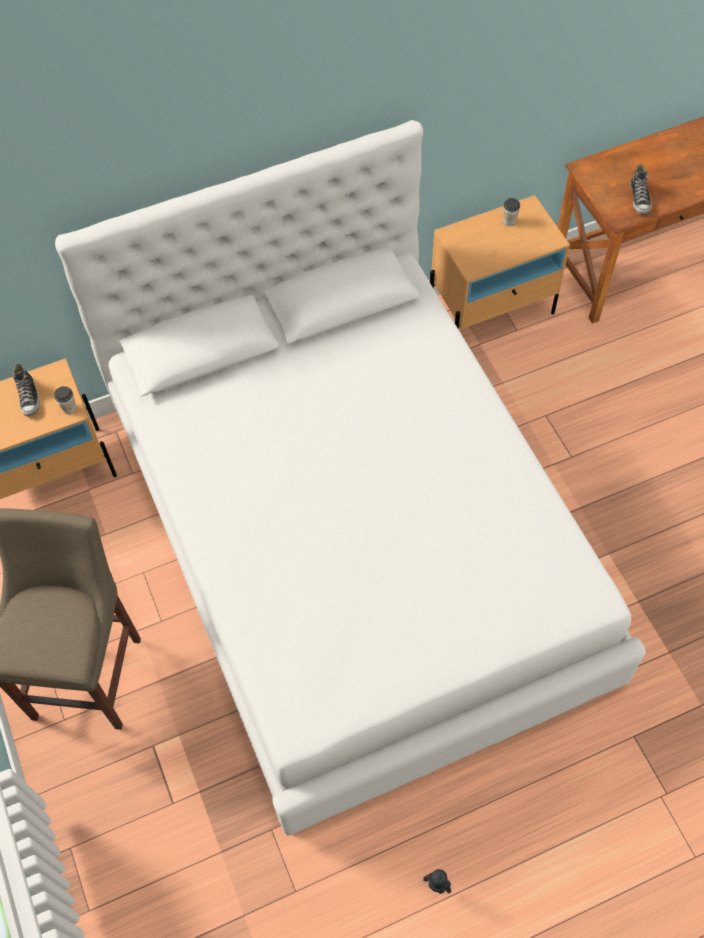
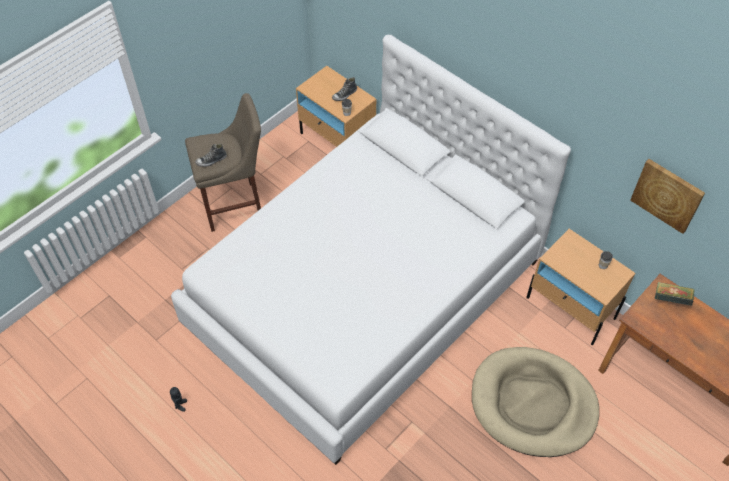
camera: 65 degrees right, 5 degrees down
(548, 59) = (667, 195): none -> picture
(609, 171) = (671, 300): none -> book
(612, 412) = (533, 404): none -> beige dog bed
(639, 199) = (657, 325): shoe -> shoe (211, 160)

